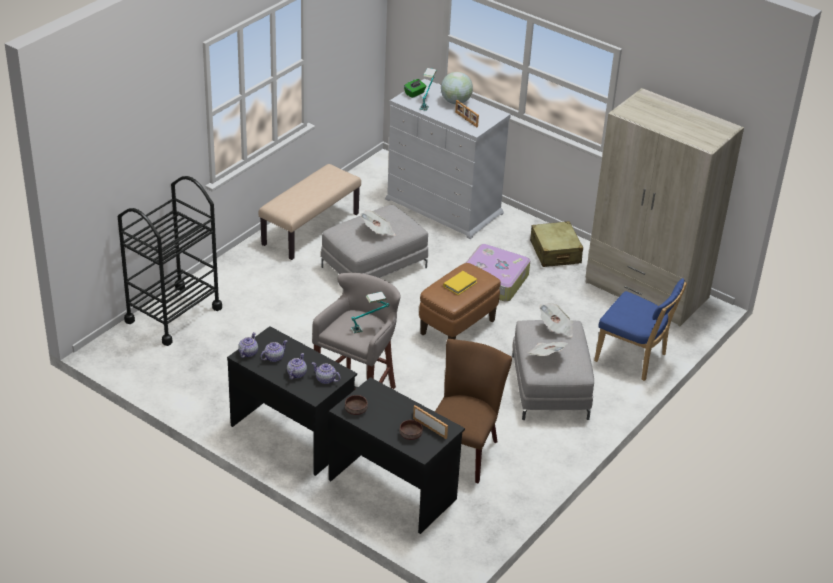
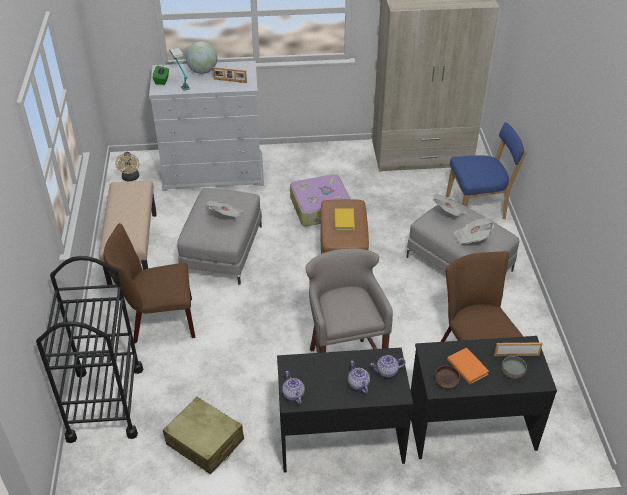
camera: 40 degrees left, 5 degrees up
(267, 287) = (158, 322): none -> brown chair
(273, 357) = (320, 383): teapot -> none
(369, 327) = (359, 299): table lamp -> none
(373, 177) = (130, 178): none -> beige fan
(383, 412) = (467, 367): none -> orange book
(410, 434) = (512, 371): brown bowl -> grey bowl
(555, 252) = (332, 161): beige suitcase -> beige suitcase (205, 442)

